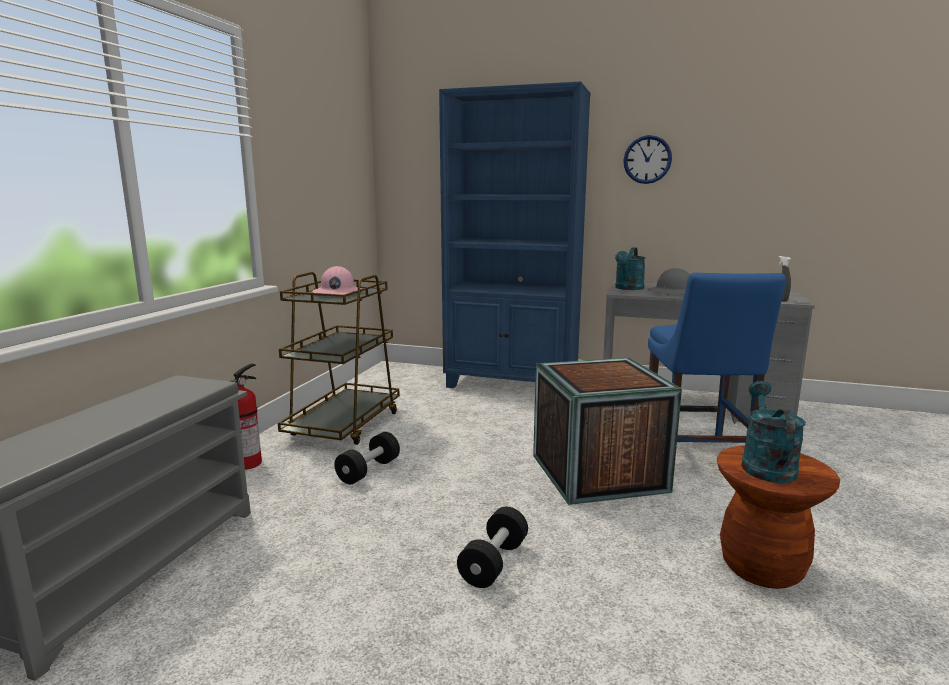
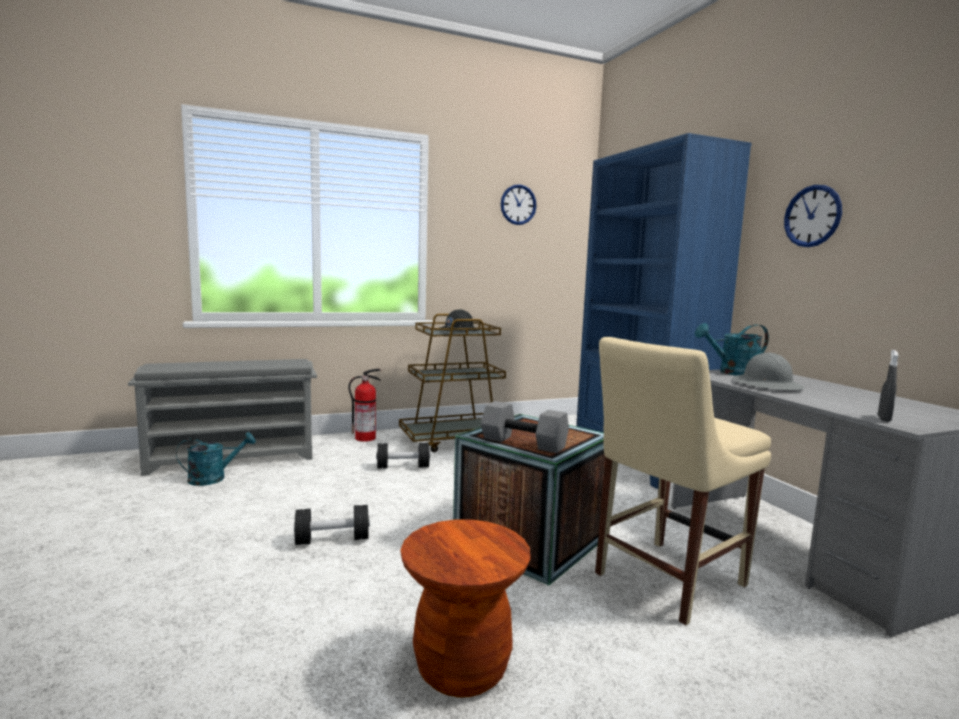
camera: 50 degrees right, 5 degrees down
(323, 129) = (518, 204): none -> wall clock
(337, 293) = (458, 331): pink hard hat -> black hard hat
(623, 383) = (525, 443): none -> grey dumbbell
(696, 454) = (664, 581): blue chair -> beige chair
(765, 464) = (463, 541): turquoise watering can -> turquoise watering can (214, 478)

